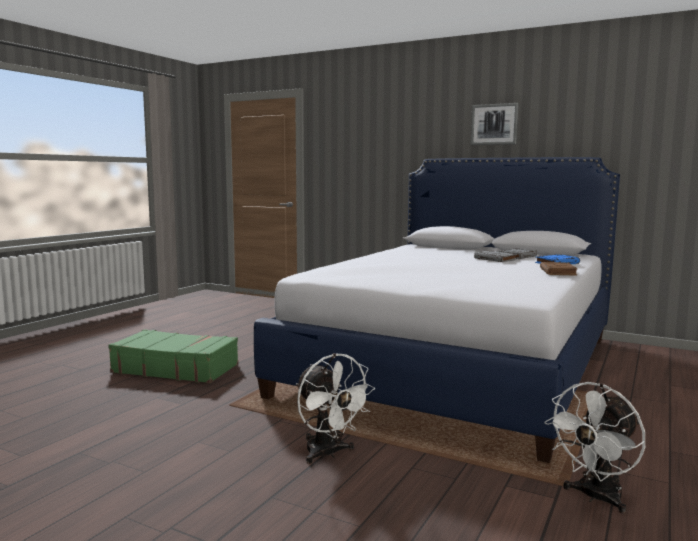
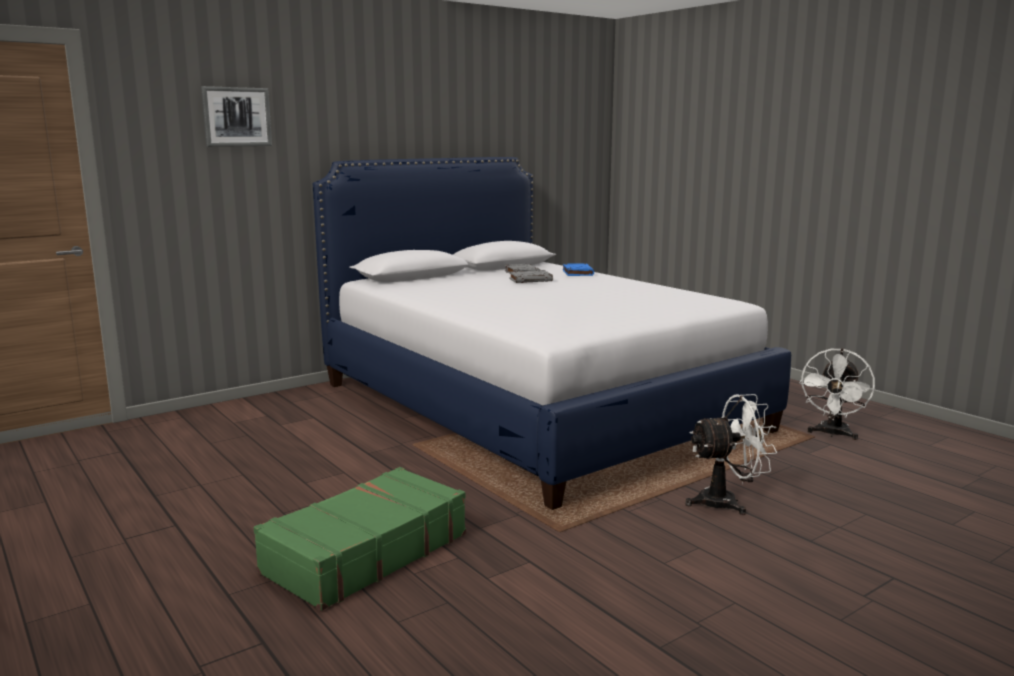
camera: 65 degrees left, 5 degrees up
(494, 124) = (405, 115): picture -> picture (236, 117)
(558, 272) = (625, 280): brown book -> none
(595, 498) = (832, 434): white fan -> white fan turned 45 degrees clockwise

